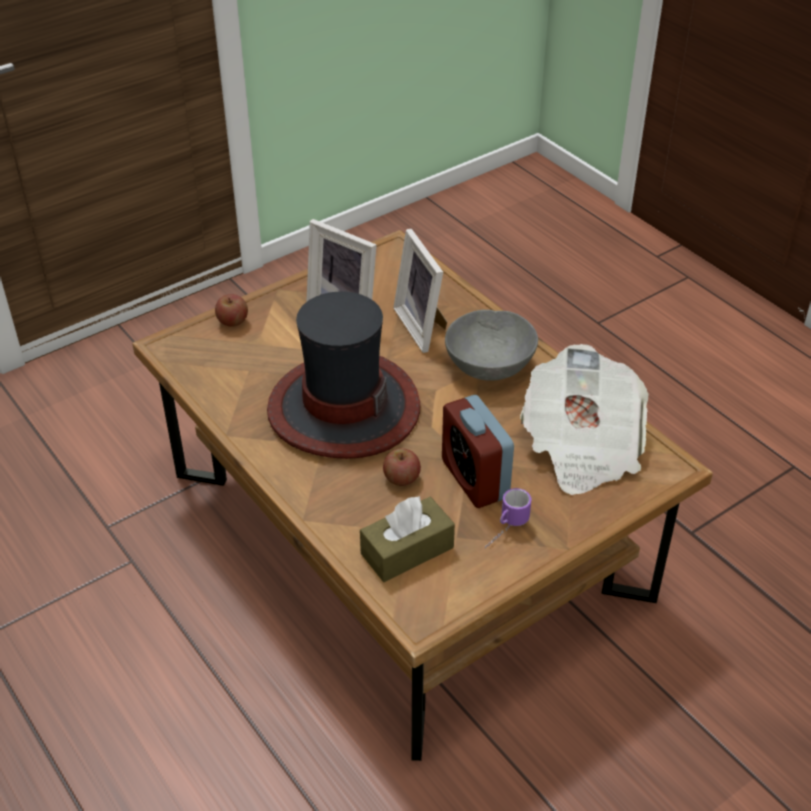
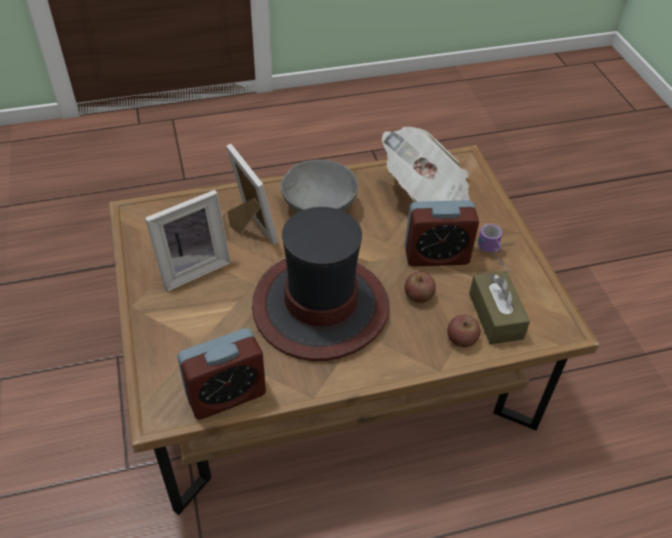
camera: 70 degrees left, 5 degrees up
(204, 377) = (226, 395): none -> alarm clock
(232, 321) = (156, 352): apple -> apple (461, 339)
(424, 326) = (248, 228): picture frame -> picture frame turned 120 degrees counterclockwise

